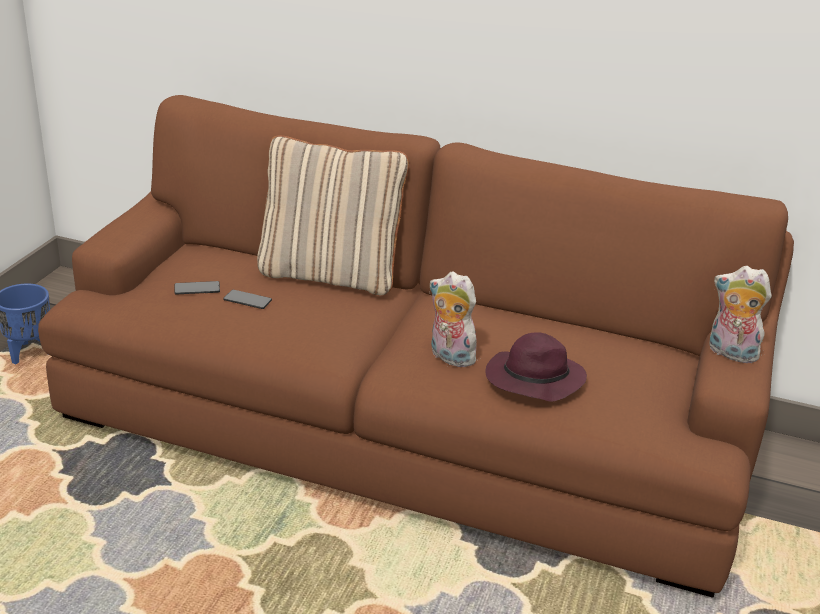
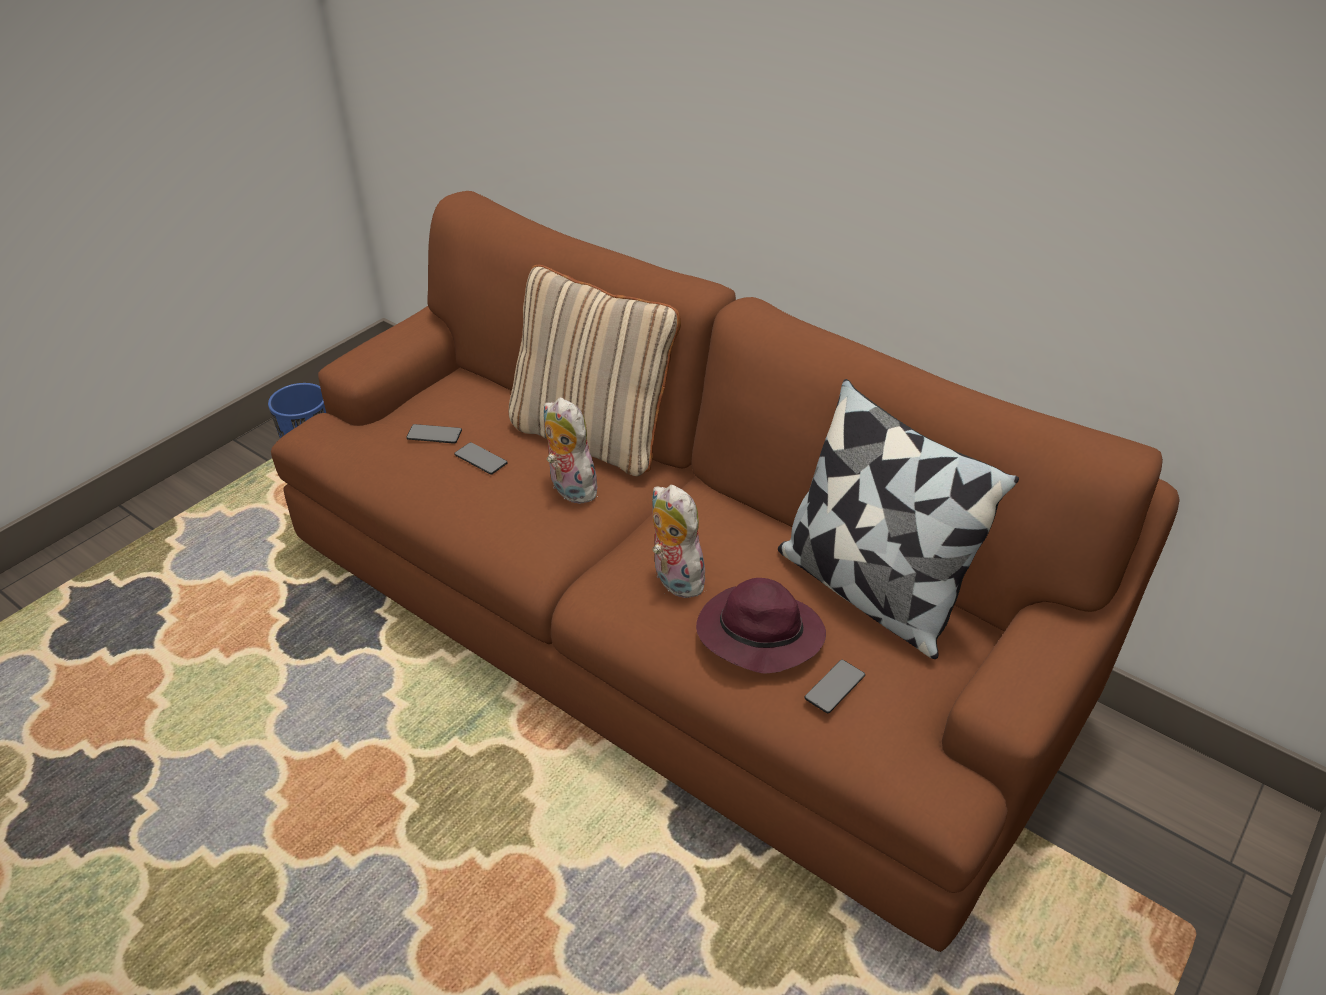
camera: 20 degrees right, 10 degrees up
(596, 342) = (870, 590): none -> pillow
(606, 402) = (834, 687): none -> phone
(730, 353) = (1027, 651): plush toy -> plush toy (569, 489)

